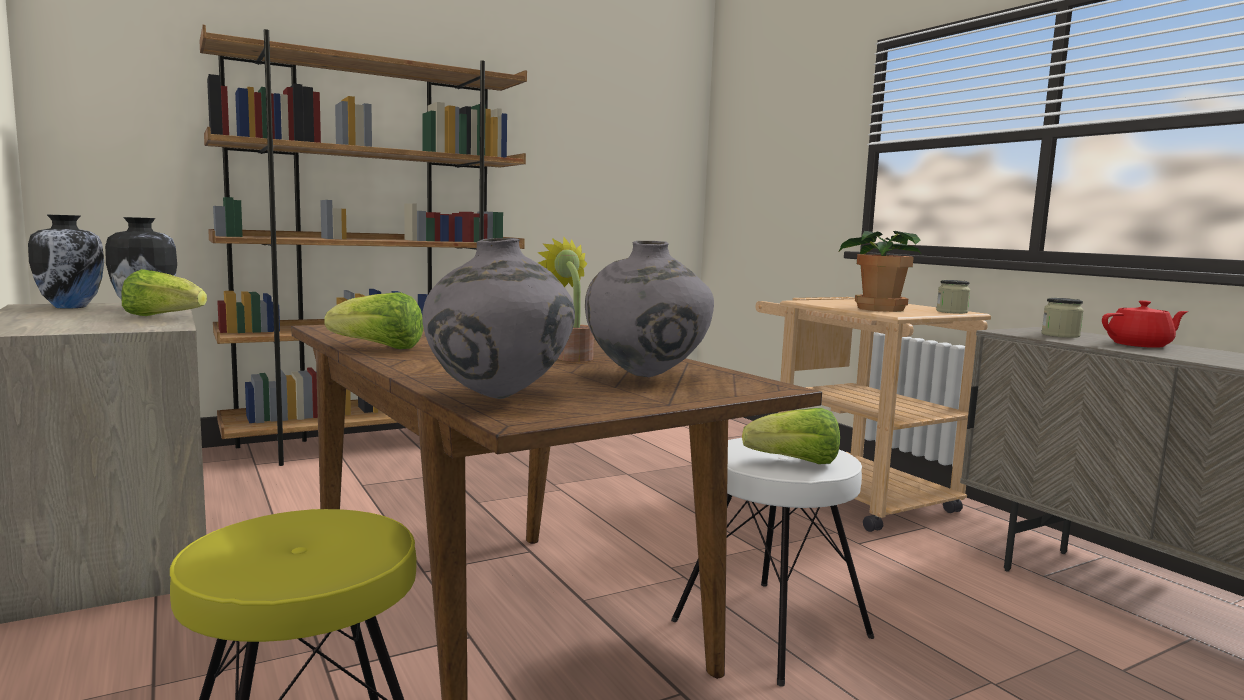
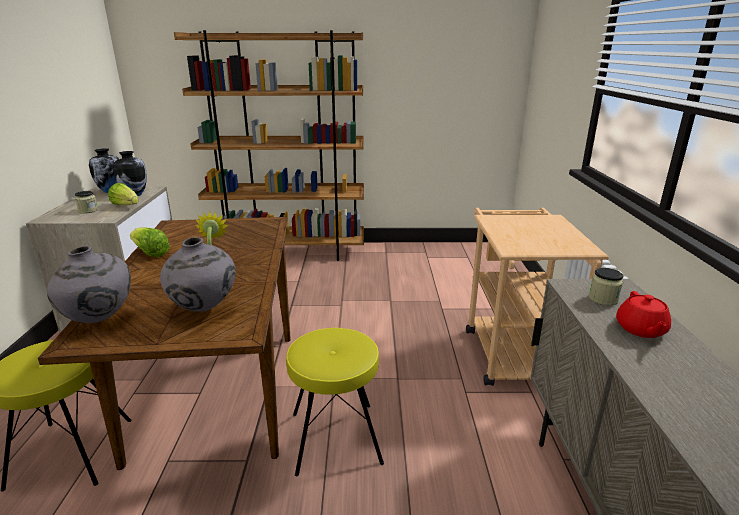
camera: 30 degrees right, 15 degrees up
(772, 628) = (336, 437): white stool -> yellow stool
(795, 462) = (321, 361): lettuce -> none
(878, 309) = (520, 237): potted plant -> none
(951, 312) = (575, 249): jar -> jar (88, 211)
(1140, 345) = (640, 329): red teapot -> red teapot turned 75 degrees clockwise

